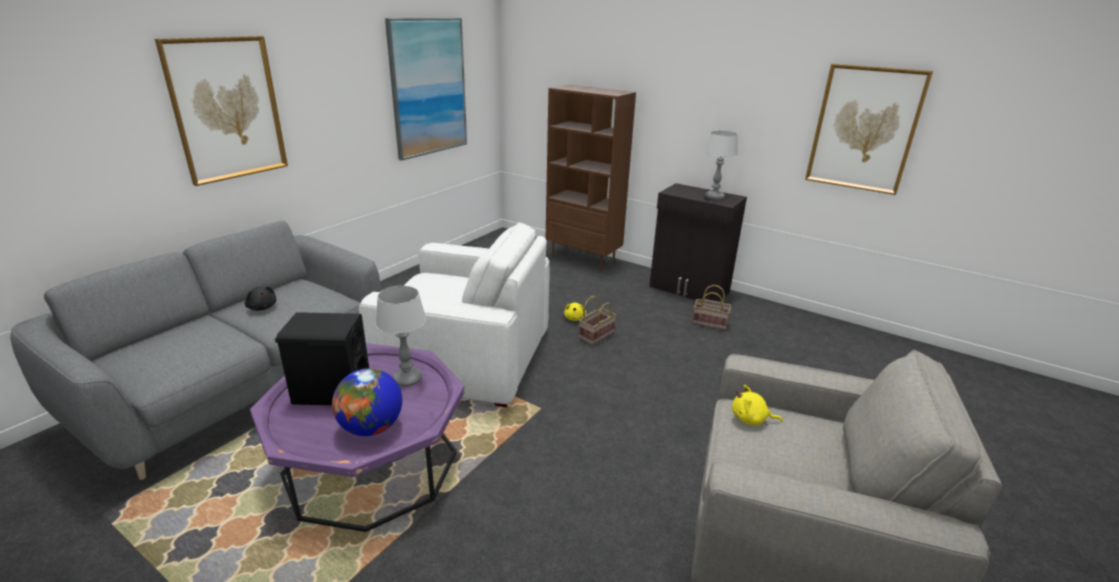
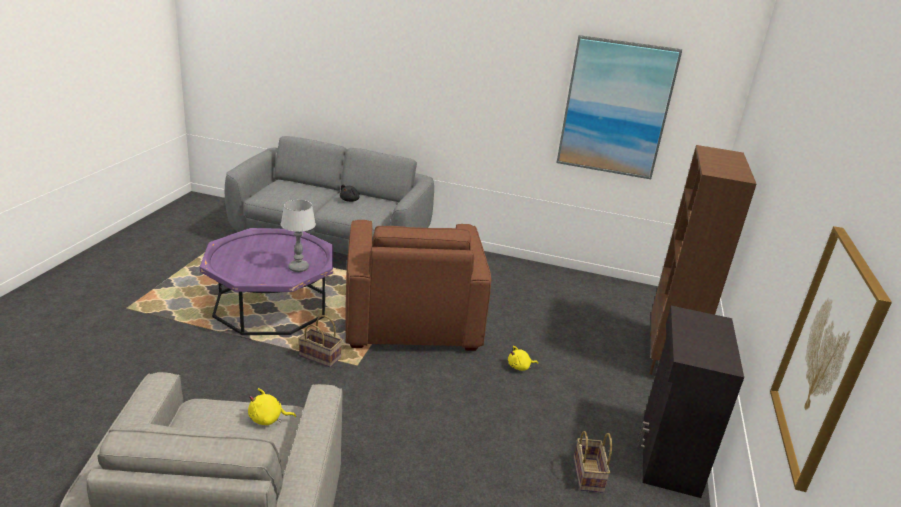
camera: 70 degrees right, 0 degrees up
(227, 109) = (417, 74): picture -> none
(332, 392) = (277, 247): black speaker -> none
(371, 428) = (243, 266): globe -> none
(466, 358) = (411, 317): white armchair -> brown armchair
(596, 334) = (496, 384): basket -> basket (321, 356)
(714, 197) = (702, 347): table lamp -> none
(751, 419) = (268, 419): yellow plush toy -> yellow plush toy turned 90 degrees counterclockwise

